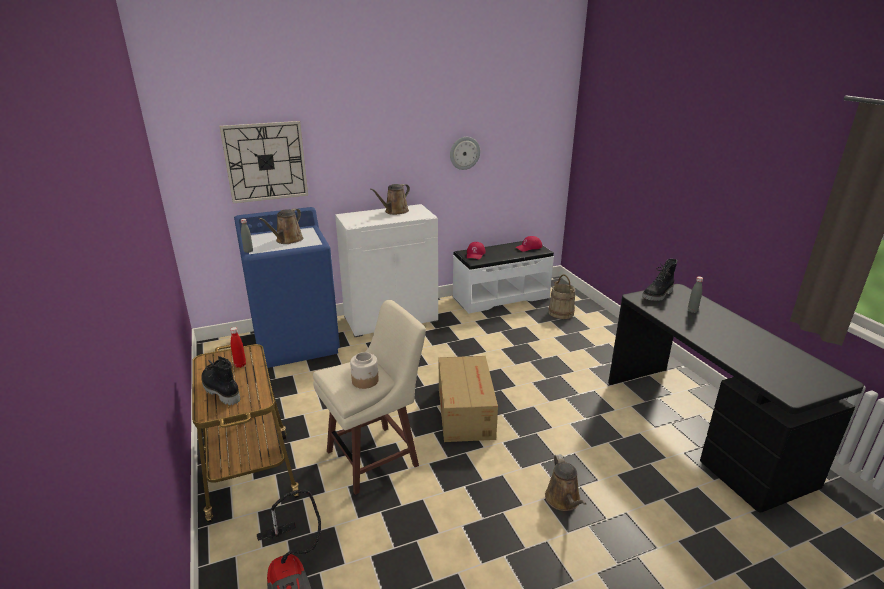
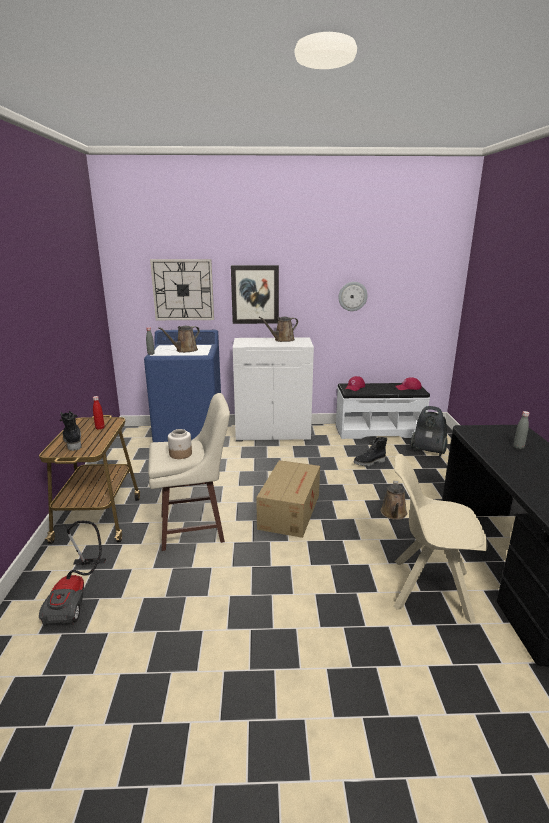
camera: 20 degrees right, 5 degrees down
(355, 160) = (255, 294): none -> picture
(561, 313) = (428, 451): beige bucket -> vacuum cleaner
(563, 500) = (333, 600): brown watering can -> brown watering can (394, 514)
(639, 464) = (428, 589): none -> beige chair
(658, 295) = (491, 430): black boot -> black boot (369, 462)

